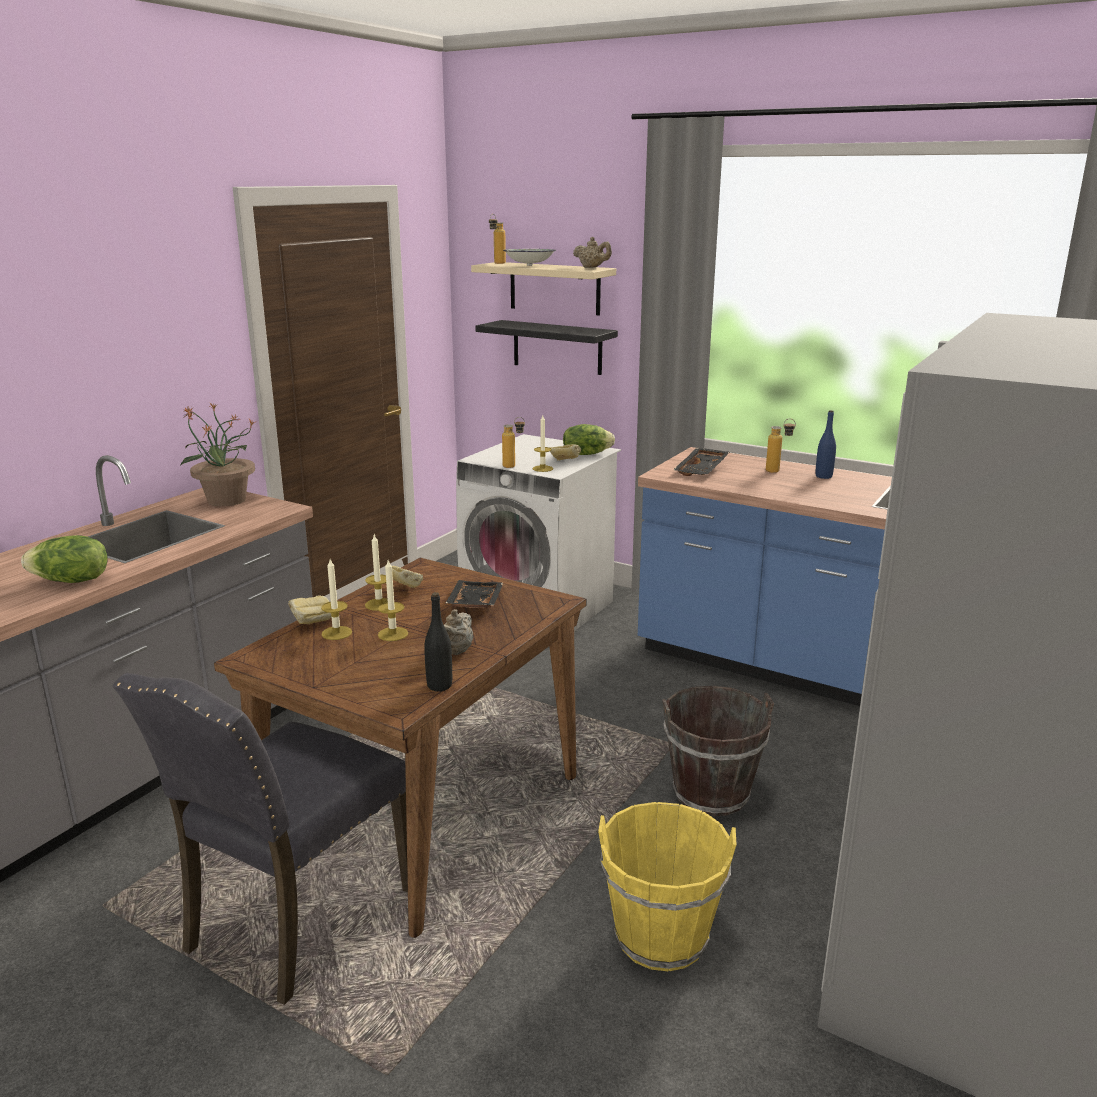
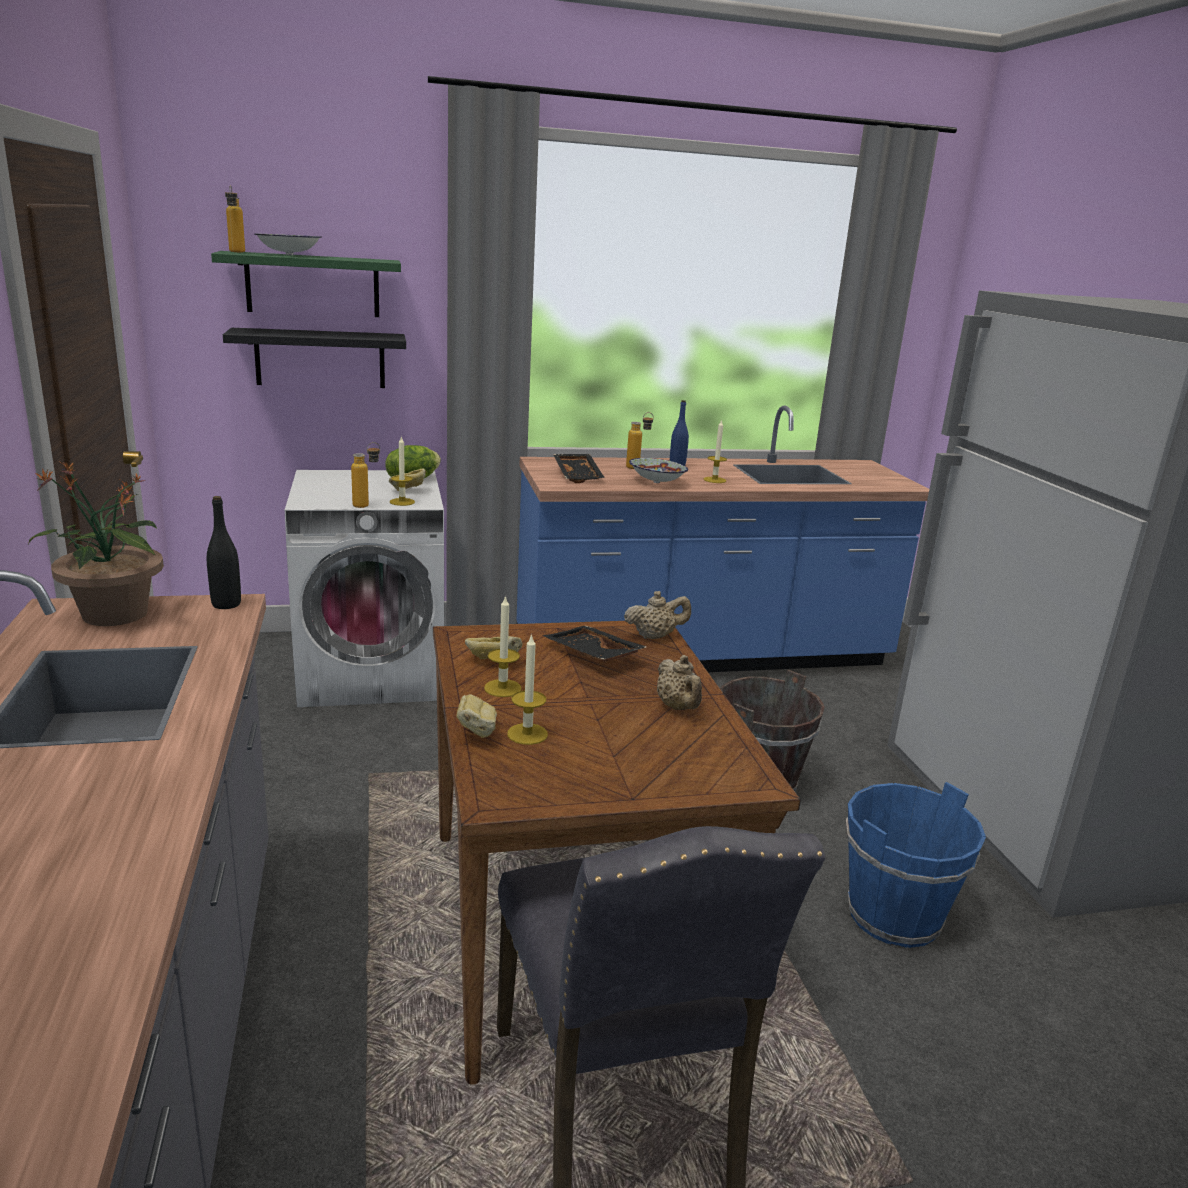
camera: 45 degrees left, 0 degrees up
(71, 581) = (131, 793): lettuce -> none
(393, 634) = (585, 712): candle -> candle (714, 480)
(439, 685) = (736, 743): black bottle -> black bottle (226, 604)
(554, 288) = (313, 285): beige shelf -> green shelf
(592, 268) = (375, 259): beige teapot -> beige teapot (655, 636)
(660, 938) = (894, 917): yellow bucket -> blue bucket
(760, 487) = (656, 482): none -> bowl

